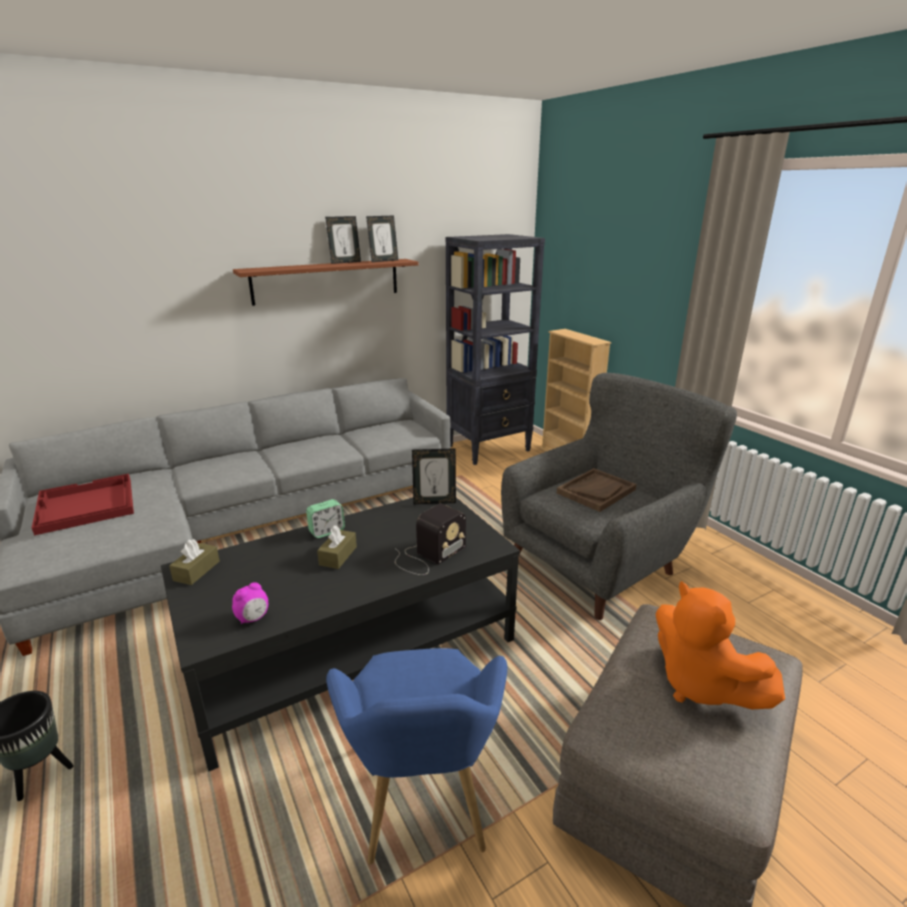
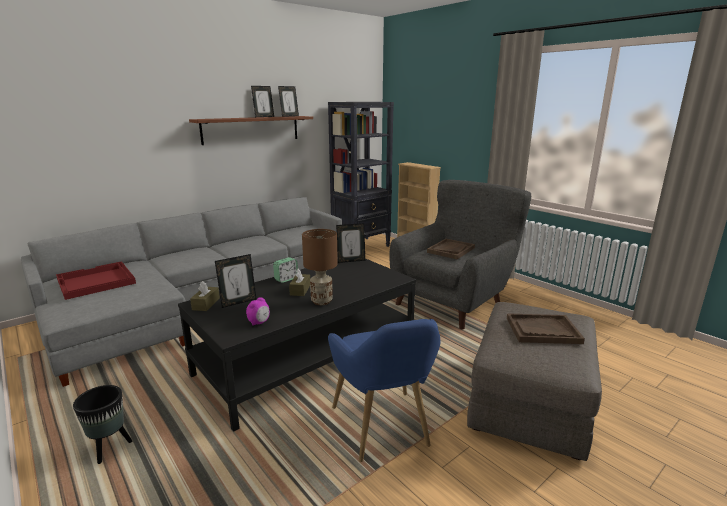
camera: 10 degrees left, 5 degrees down
(242, 572) = (238, 302): none -> picture frame
(360, 583) = (321, 301): none -> brown table lamp
(428, 556) = (359, 285): radio -> none
(700, 684) = (542, 330): orange plush toy -> brown tray

